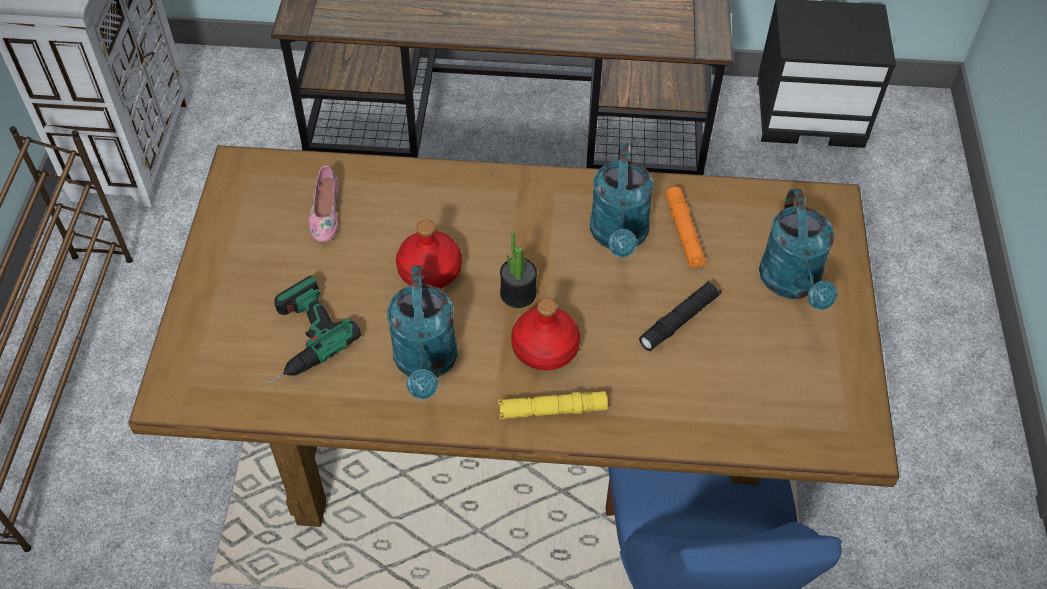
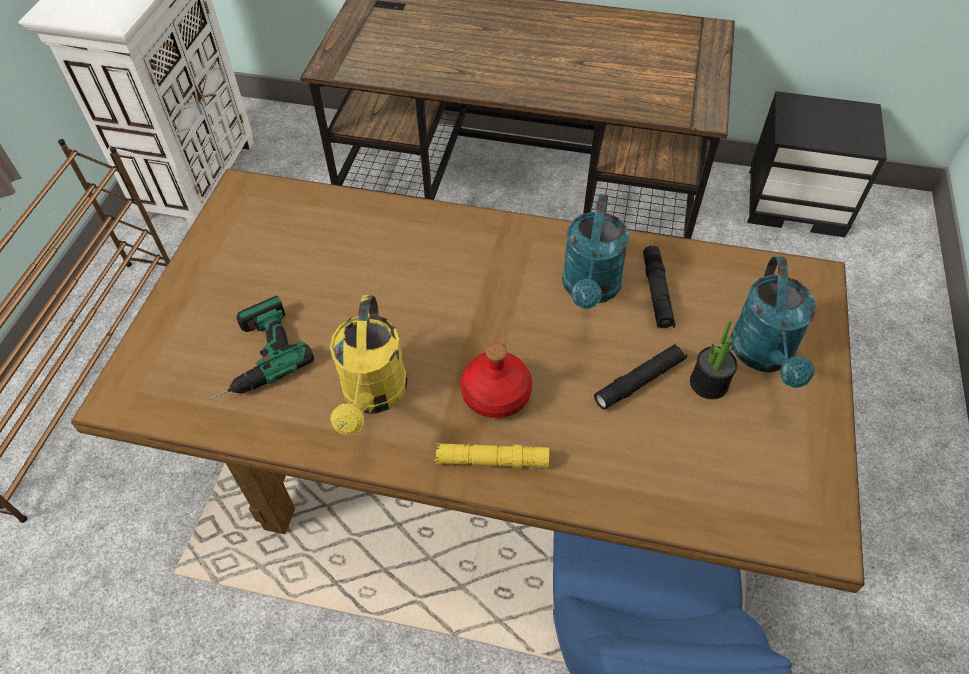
camera: 10 degrees right, 0 degrees up
(325, 213) = (309, 239): pink shoe -> none
(426, 364) = (373, 396): turquoise watering can -> yellow watering can
(429, 271) = (395, 304): red bottle -> none
(518, 293) = (479, 335): potted plant -> potted plant (708, 383)
(684, 233) = (656, 293): orange flashlight -> black flashlight

